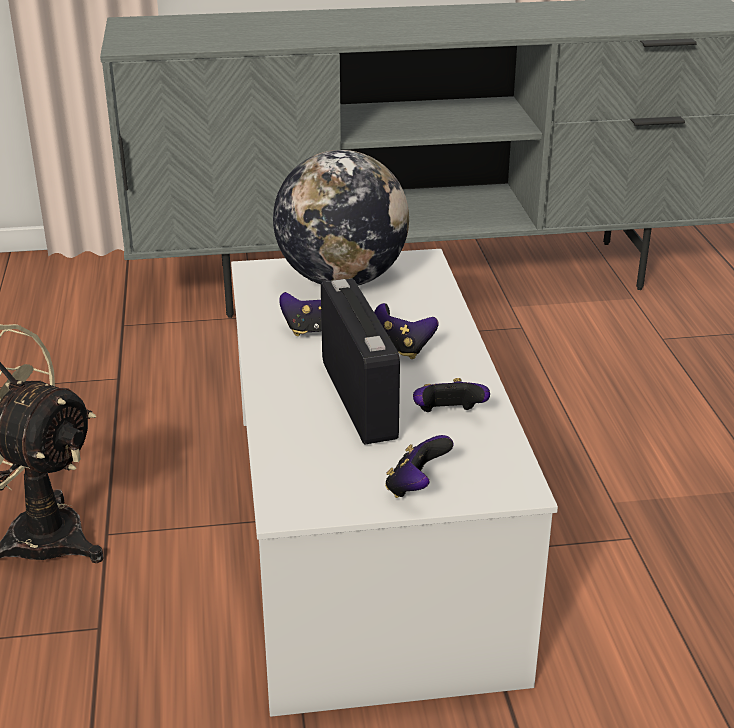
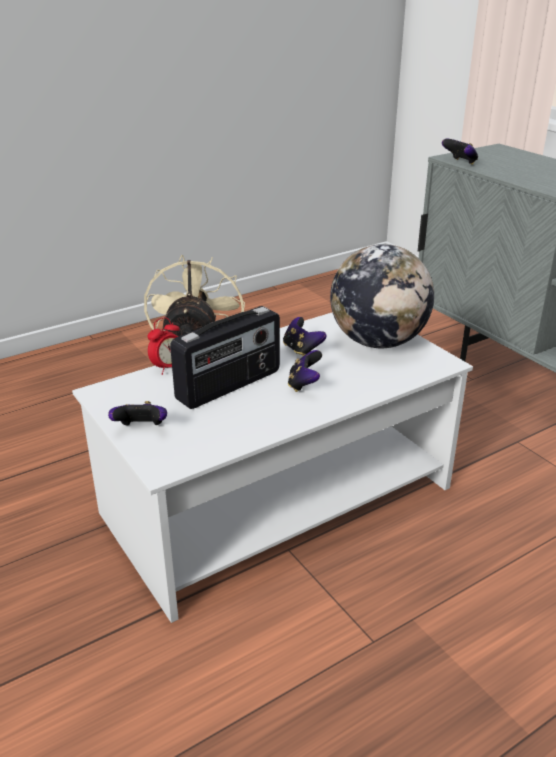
camera: 65 degrees right, 0 degrees up
(269, 436) = (168, 368): none -> alarm clock
(448, 416) = (233, 422): game controller -> game controller (460, 163)

